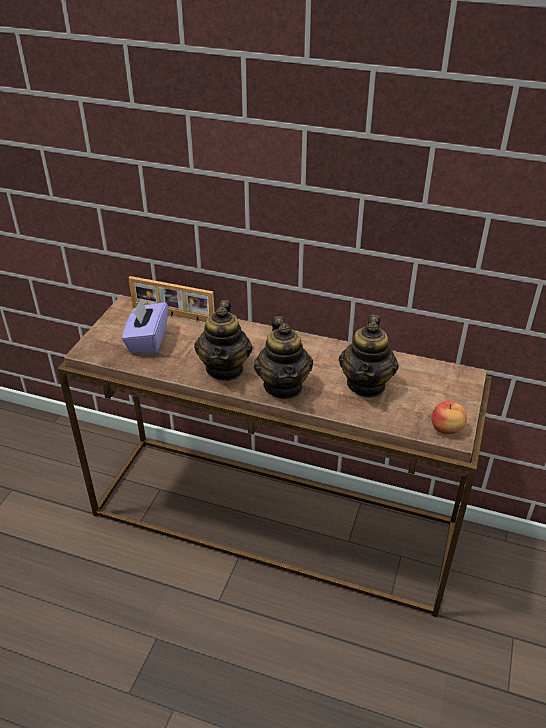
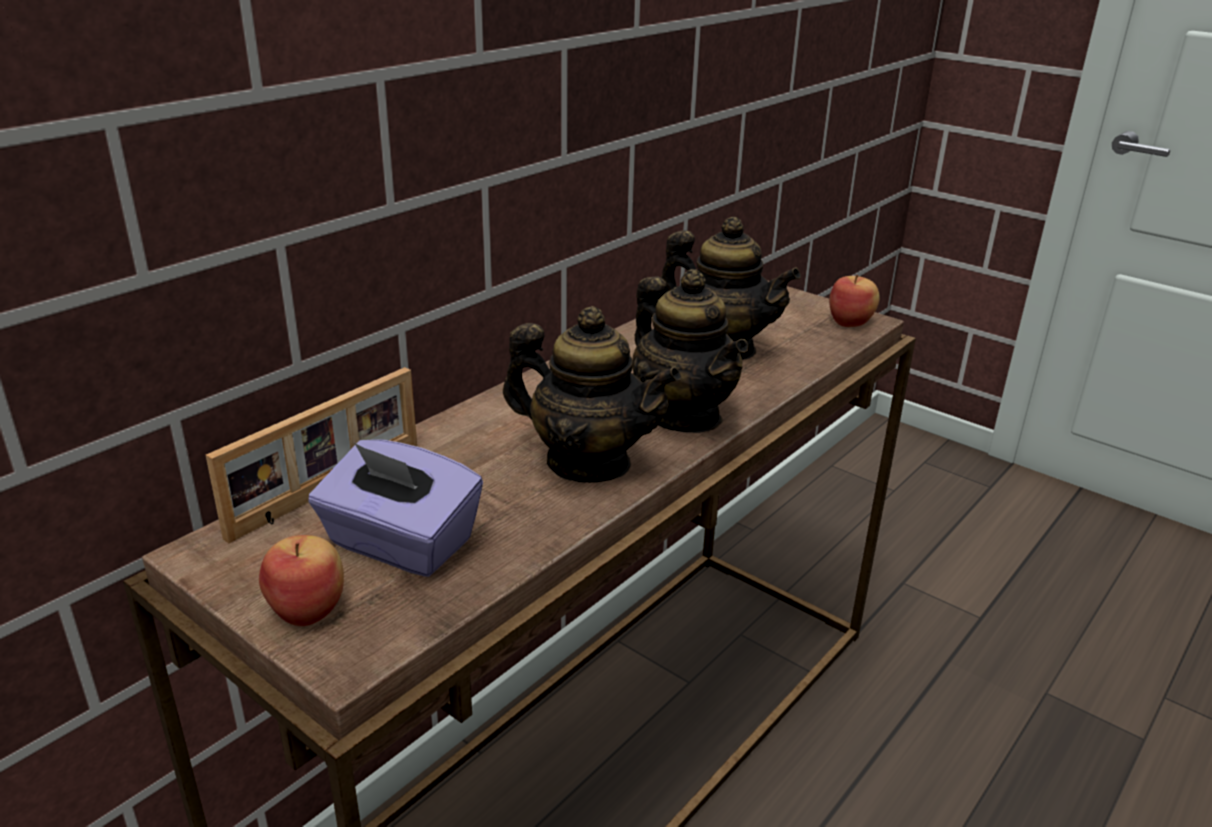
camera: 70 degrees left, 10 degrees down
(106, 335) = (308, 607): none -> apple
(283, 386) = (683, 415): teapot -> teapot turned 45 degrees clockwise

